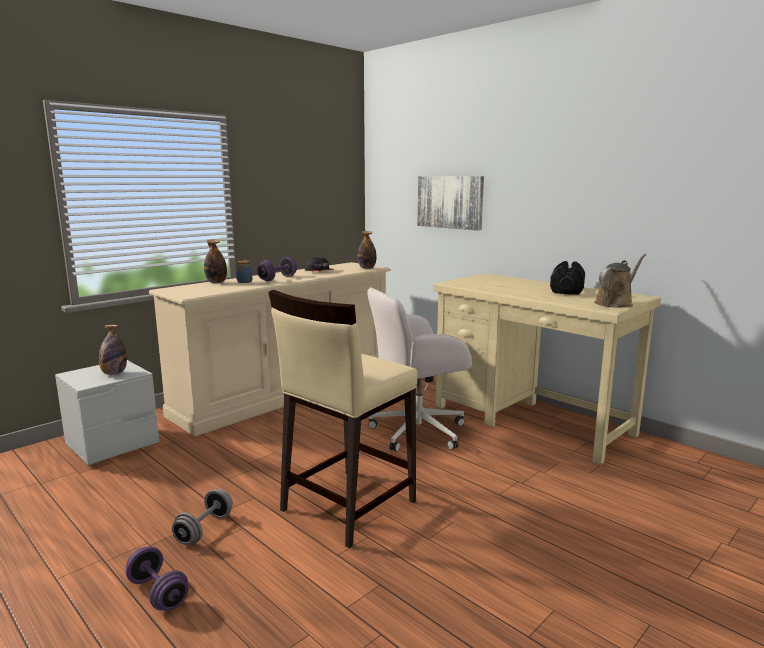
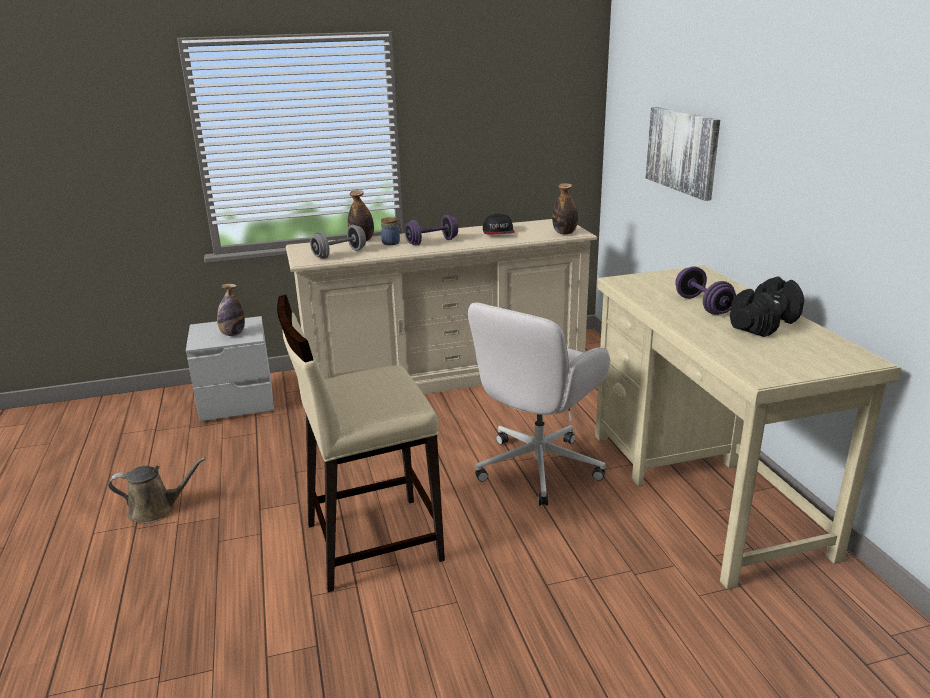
camera: 30 degrees right, 10 degrees up
(158, 593) = (144, 576): purple dumbbell -> purple dumbbell (703, 305)
(204, 529) = (229, 523): grey dumbbell -> grey dumbbell (339, 254)
(418, 431) = (538, 467): white office chair -> white office chair turned 60 degrees counterclockwise
(615, 303) = (790, 368): brown watering can -> brown watering can (156, 509)

